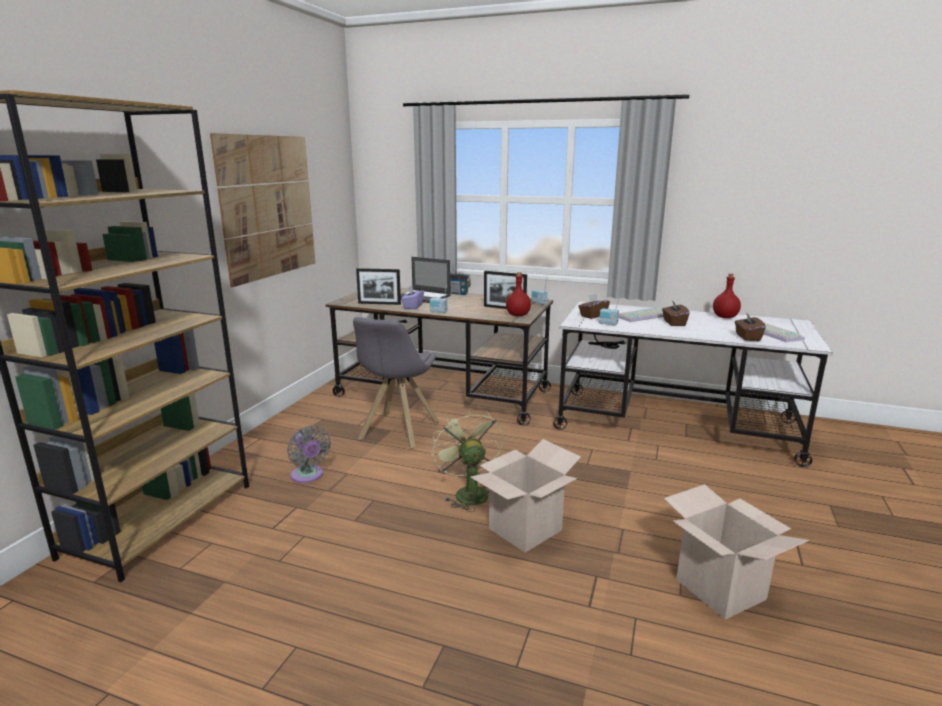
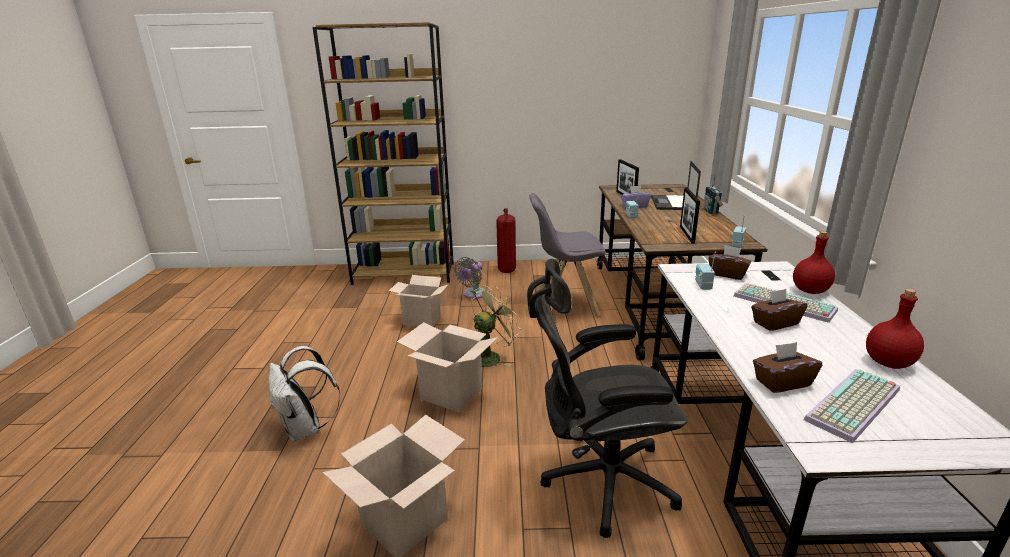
camera: 70 degrees right, 5 degrees up
(268, 207) = (568, 94): picture -> none
(269, 442) = (506, 270): none -> fire extinguisher
(338, 526) = (420, 321): none -> cardboard box
(518, 315) = (668, 243): red bottle -> red bottle (809, 291)
(548, 659) = (306, 429): none -> white backpack
(677, 481) = (601, 482): none -> office chair

